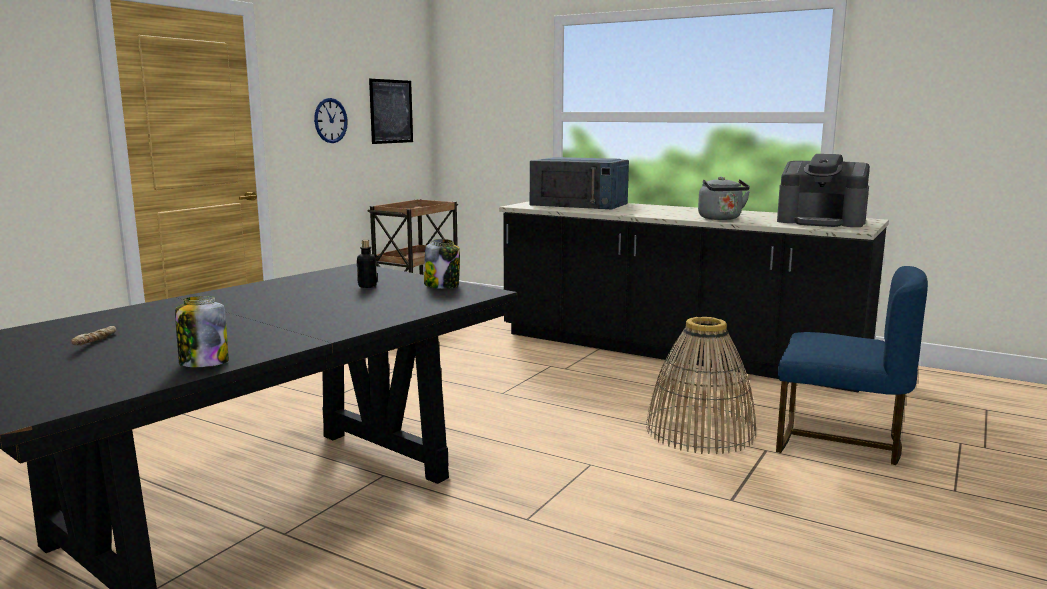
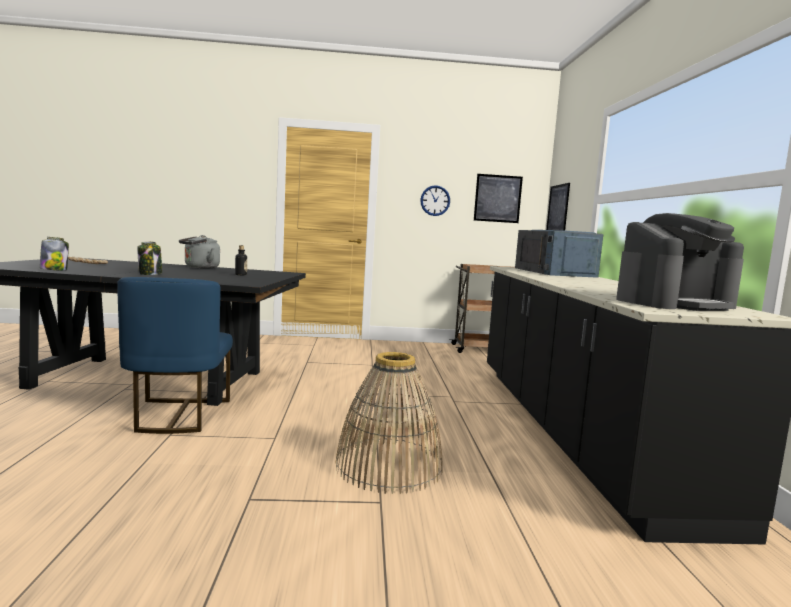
camera: 55 degrees right, 5 degrees down
(442, 285) = (259, 280): jar -> jar (150, 274)
(466, 123) = (558, 209): none -> picture
(721, 218) = (584, 287): grey kettle -> grey kettle (200, 267)
(821, 222) = (674, 303): coffee machine -> coffee machine turned 105 degrees counterclockwise
(838, 441) = (455, 541): blue chair -> blue chair (178, 415)

